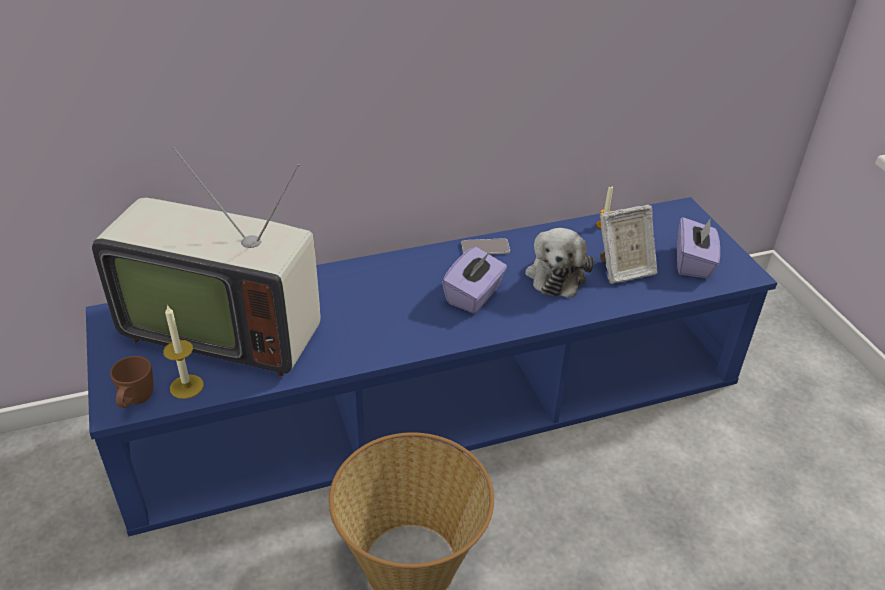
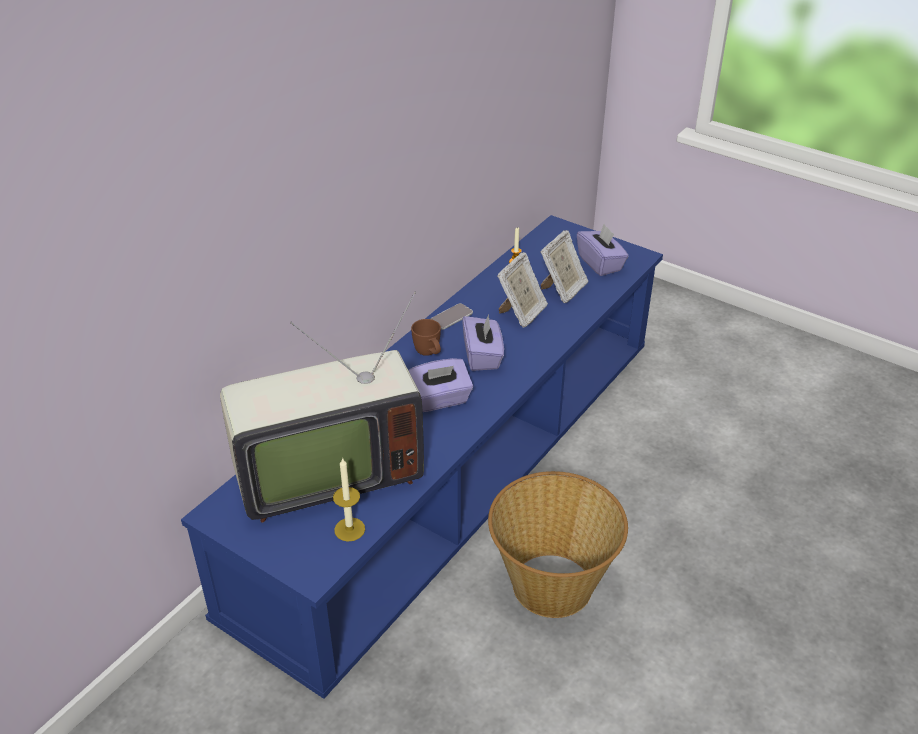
camera: 35 degrees left, 0 degrees up
(135, 402) = (324, 562): brown mug -> brown mug (429, 354)
(390, 315) = (439, 400): none -> purple tissue box
(556, 274) = (521, 313): plush toy -> picture frame

